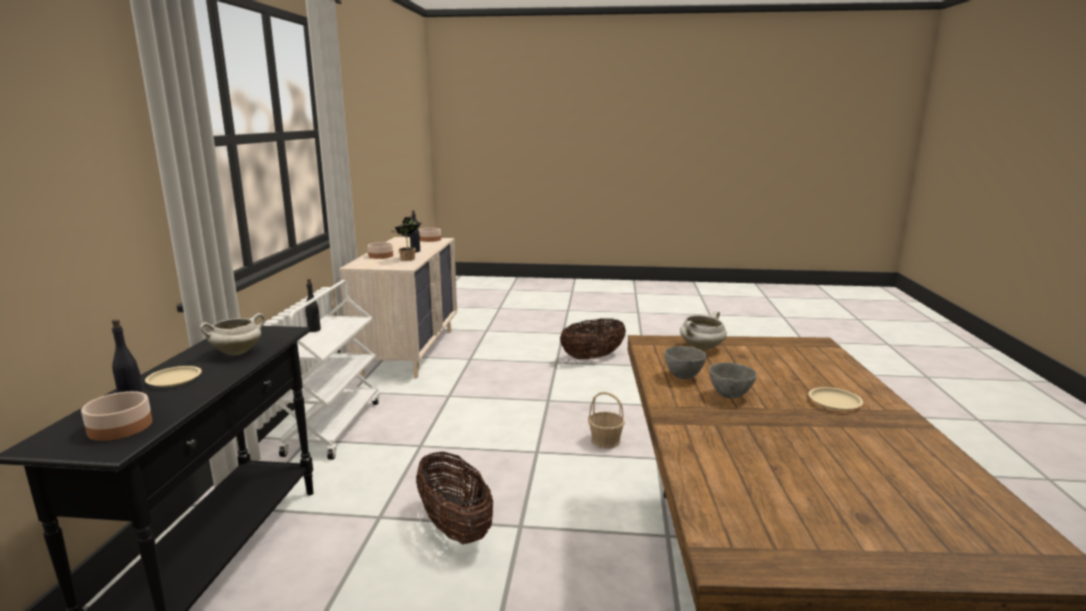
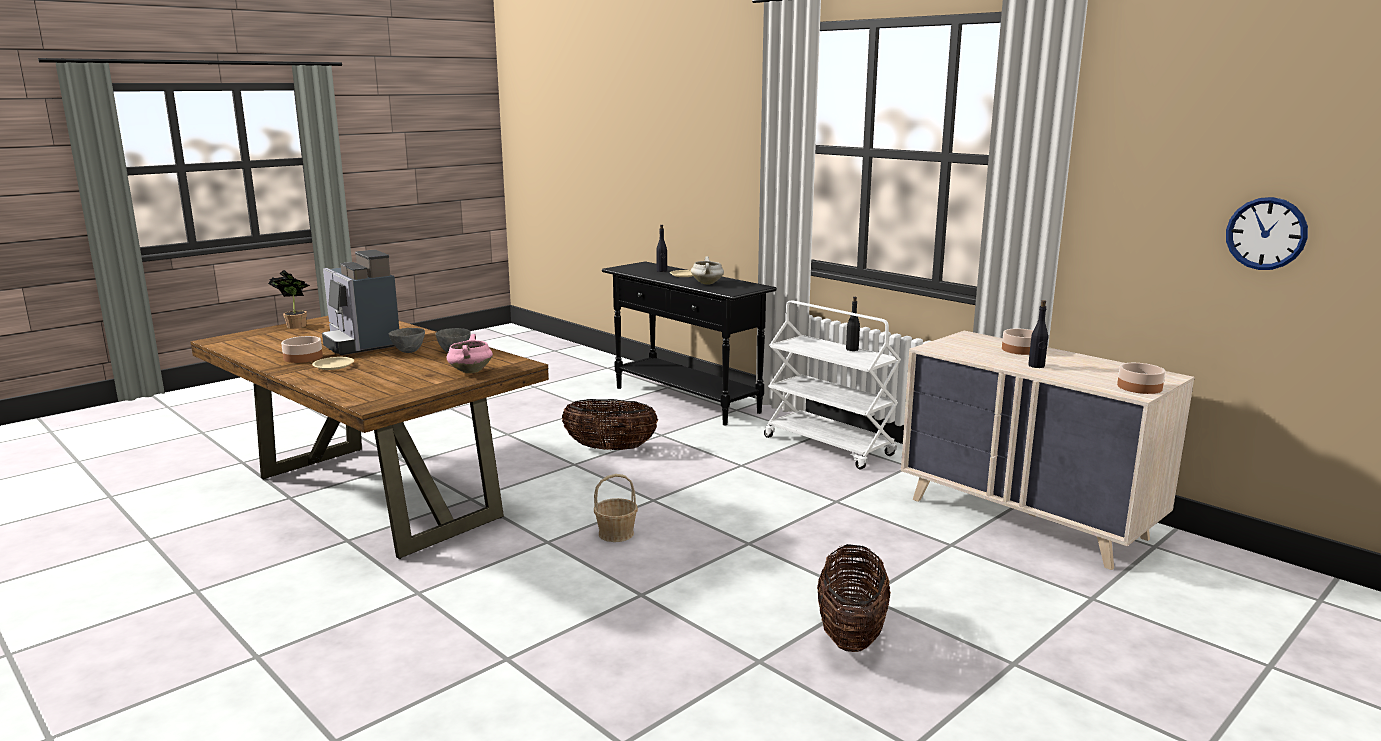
camera: 130 degrees right, 0 degrees up
(121, 427) = (638, 269): bowl -> bowl (303, 358)
(376, 158) = (1266, 233): none -> wall clock
(408, 259) = (979, 355): potted plant -> potted plant (294, 326)
(701, 348) = (470, 371): white cooking pot -> pink cooking pot
(778, 435) = (361, 344): none -> coffee machine

